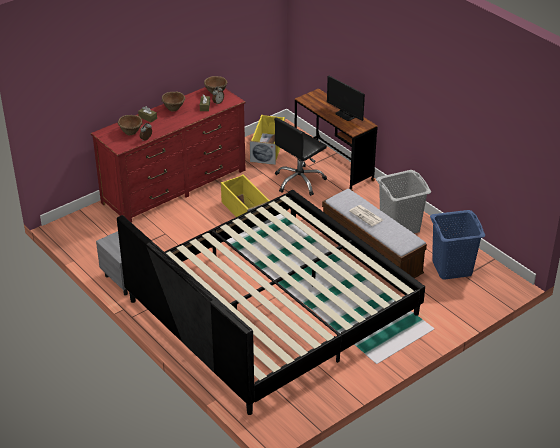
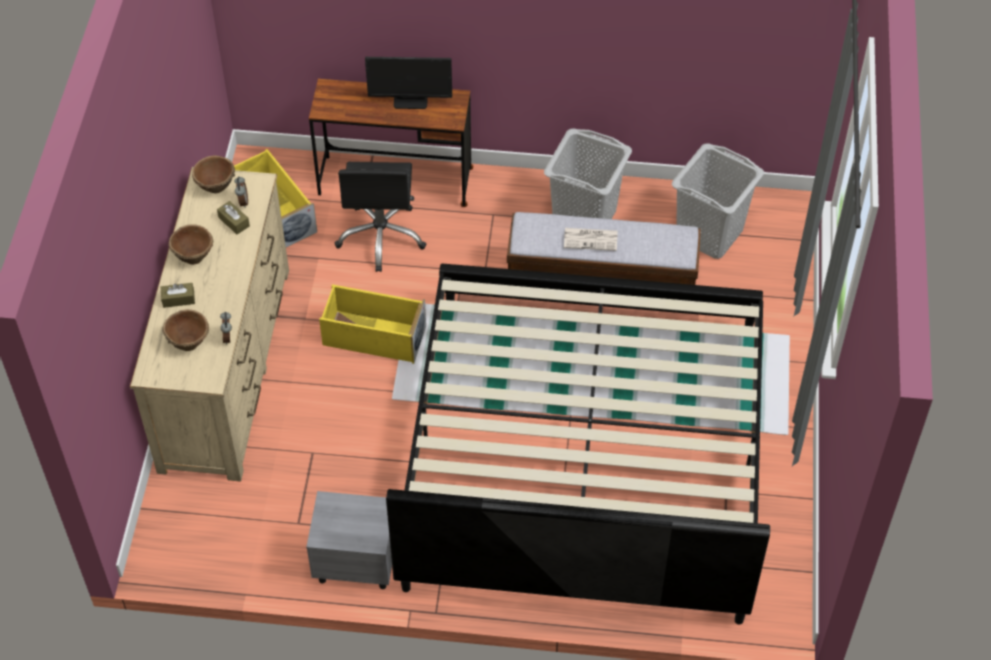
camera: 45 degrees left, 15 degrees up
(174, 186) = (225, 367): red dresser -> beige dresser
(451, 268) = (708, 234): blue laundry basket -> grey laundry basket

